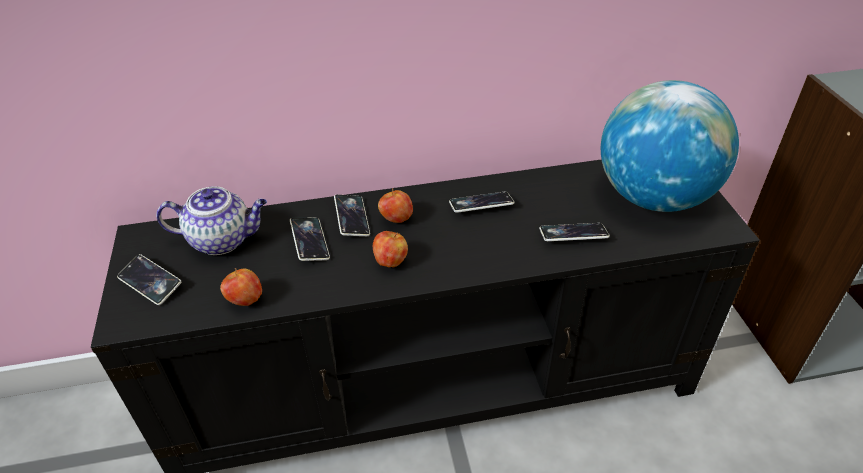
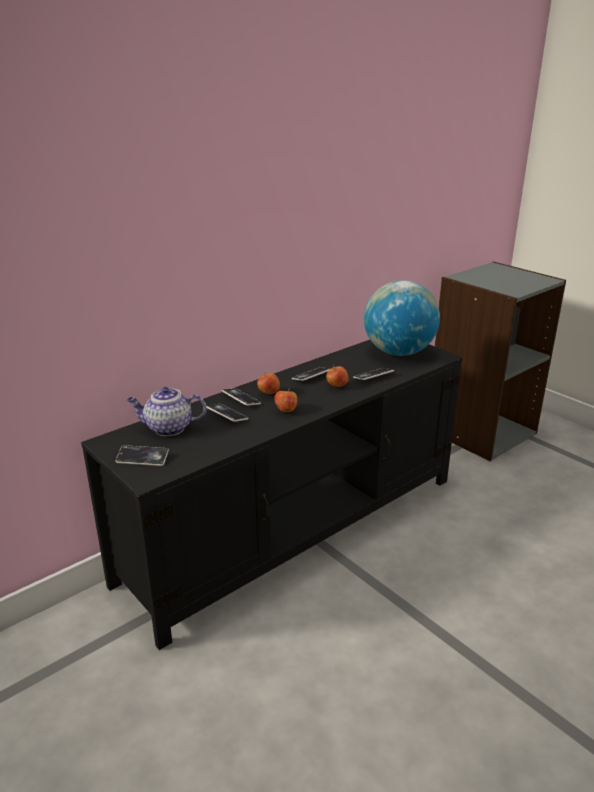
camera: 30 degrees left, 15 degrees down
(223, 240) = (168, 428): teapot -> teapot turned 150 degrees counterclockwise
(245, 300) = (216, 448): apple -> apple (337, 386)

